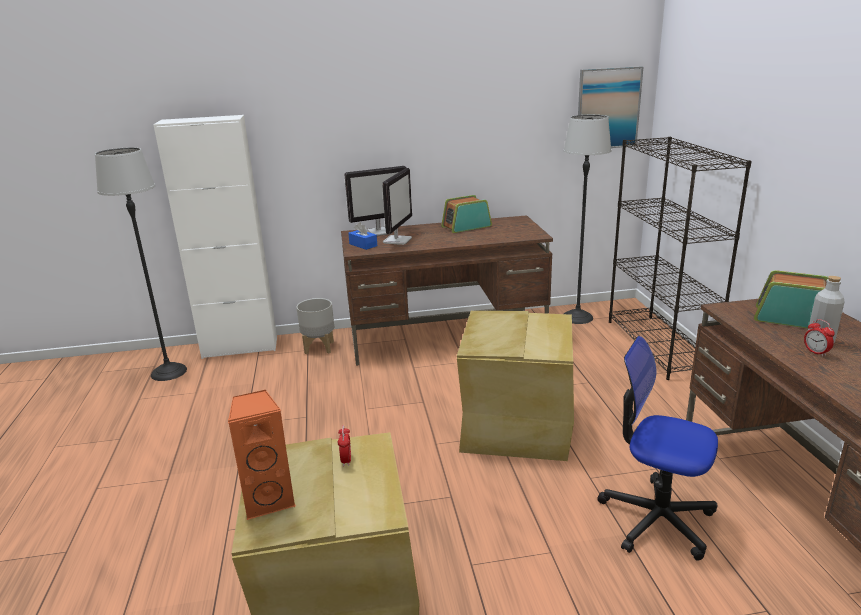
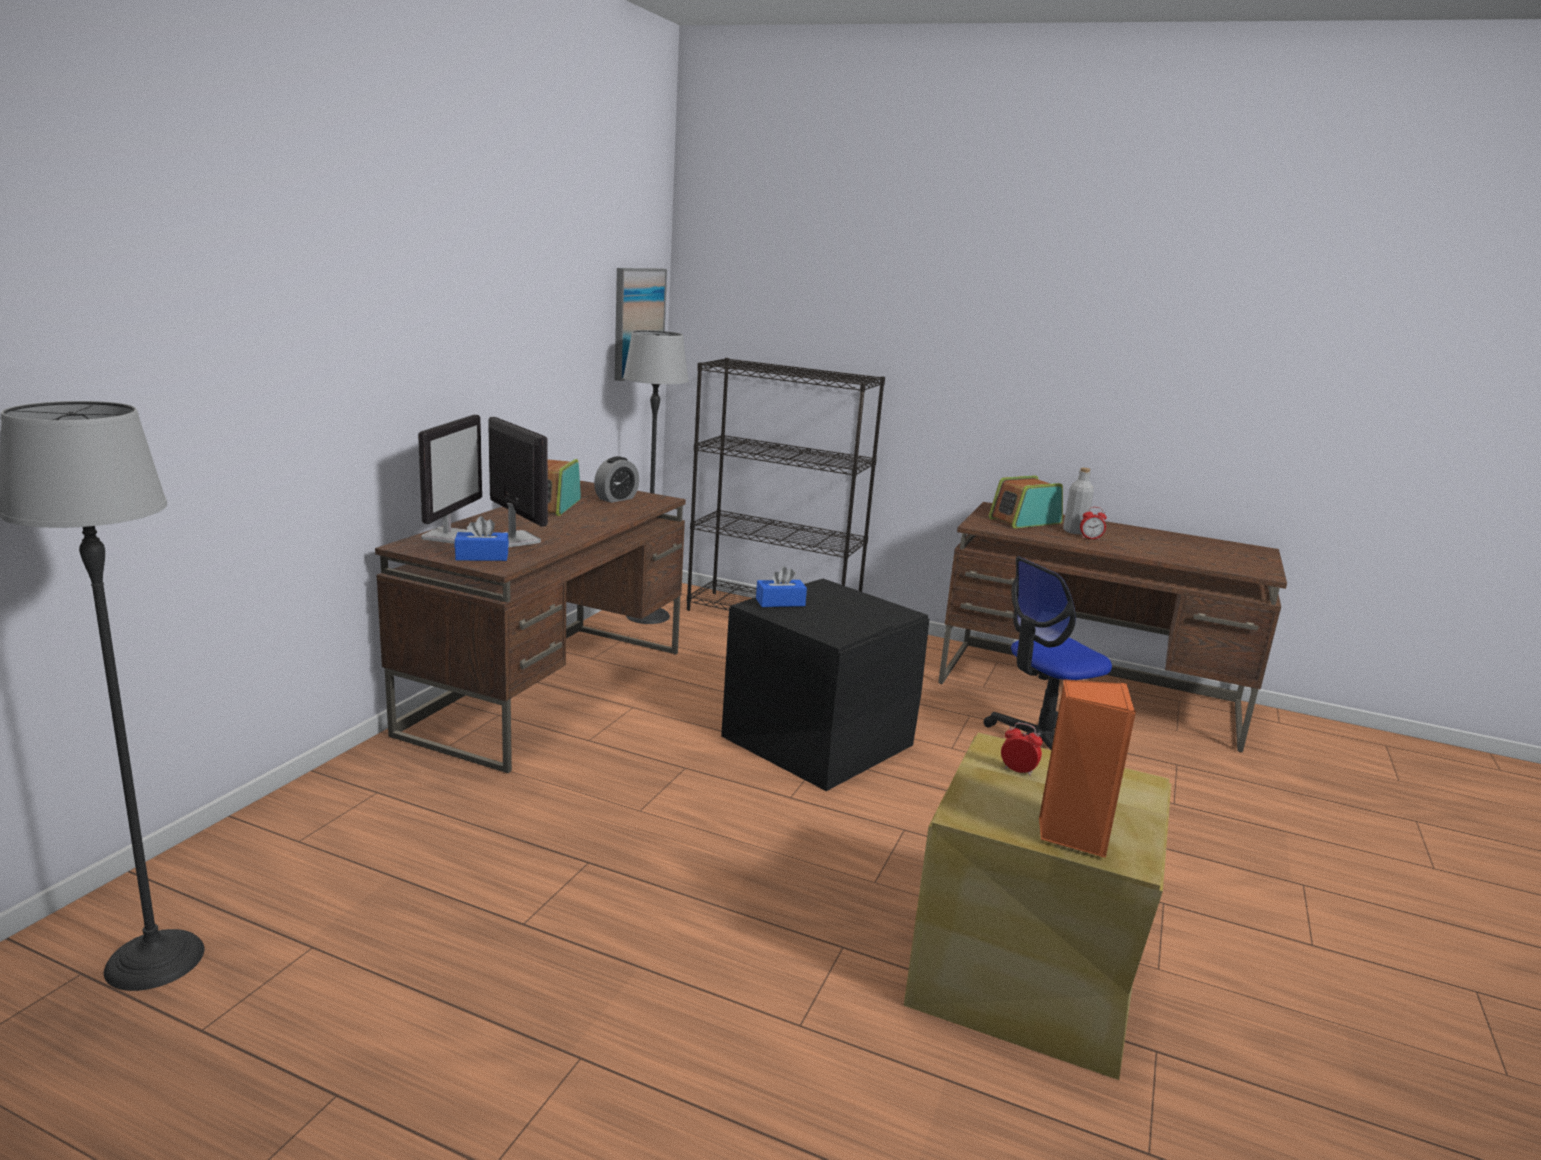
camera: 60 degrees left, 5 degrees down
(240, 347) = (226, 848): white cabinet -> none
(319, 348) = (391, 781): grey planter -> none
(497, 318) = (780, 602): none -> blue tissue box
(512, 229) = (616, 499): none -> alarm clock
(517, 425) = (817, 739): beige storage box -> black storage box

